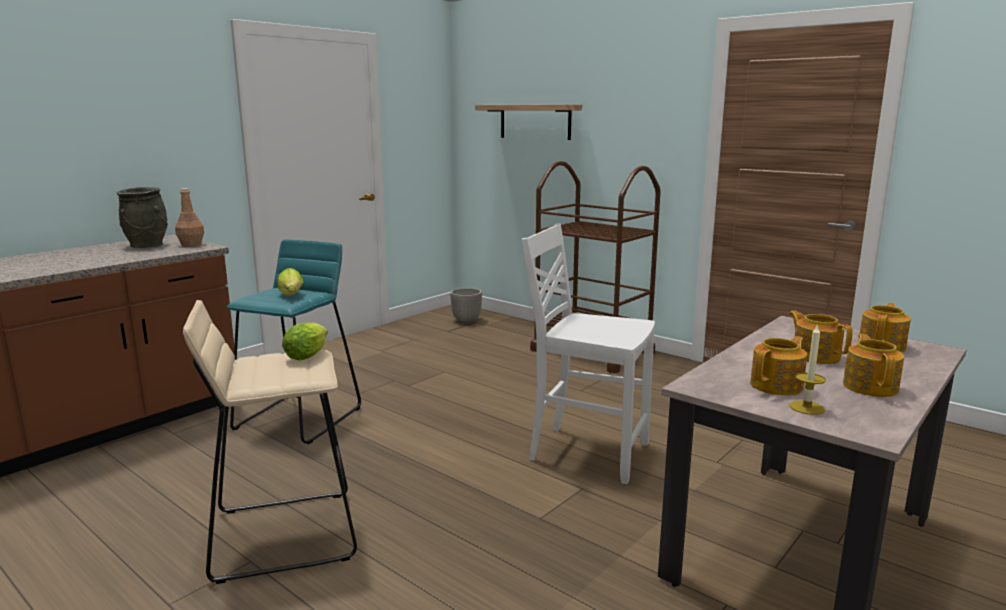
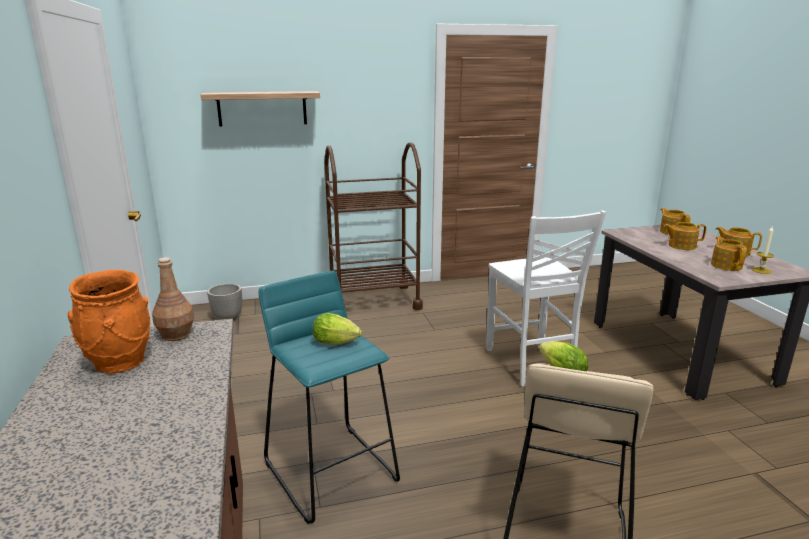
camera: 55 degrees left, 5 degrees up
(146, 245) = (119, 362): grey vase -> orange vase
(586, 452) = (531, 363): white chair -> white chair turned 75 degrees counterclockwise

